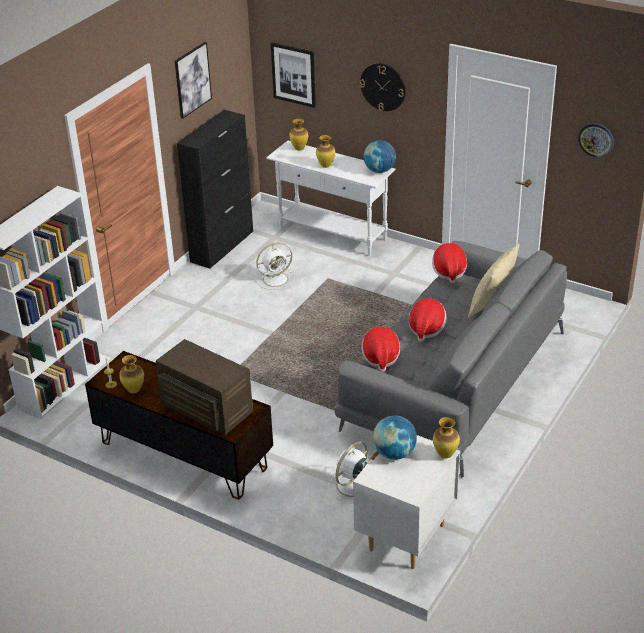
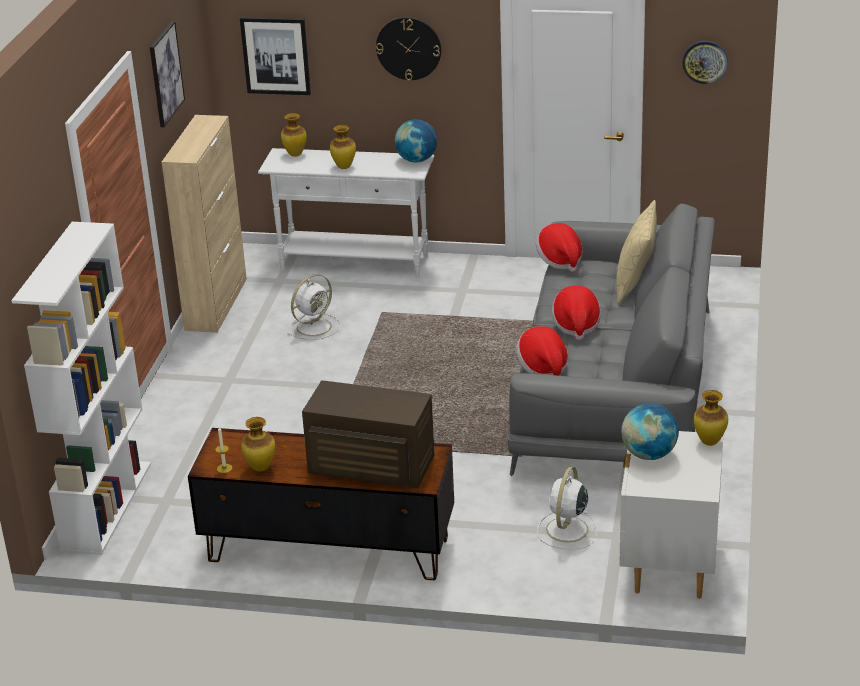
camera: 20 degrees left, 5 degrees down
(222, 246) = (216, 304): black cabinet -> beige cabinet

